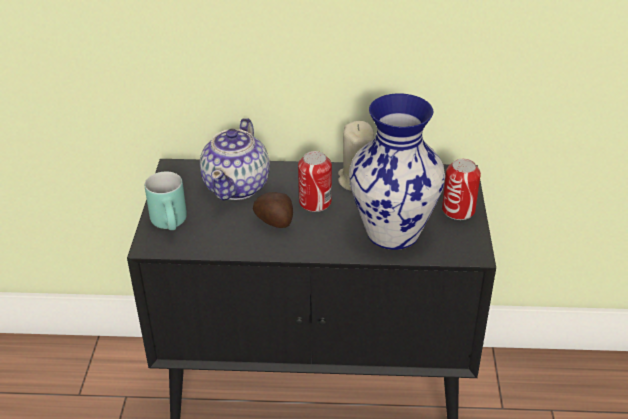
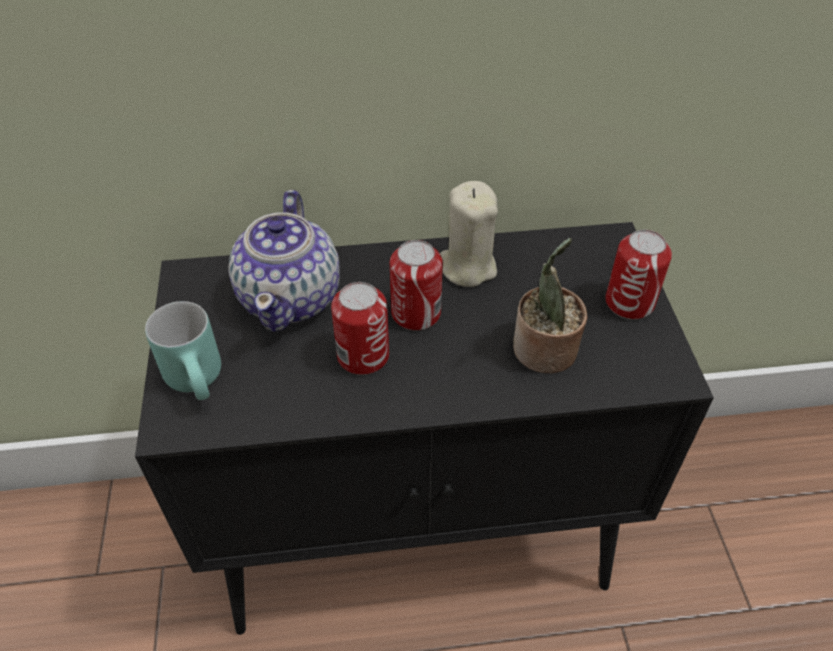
camera: 10 degrees left, 10 degrees up
(275, 221) = (363, 356): potato -> can
(392, 231) = (544, 352): vase -> potted plant

